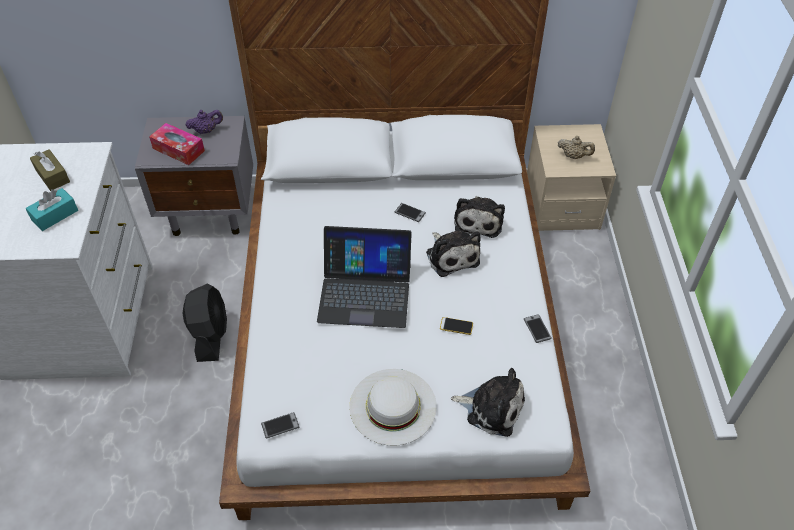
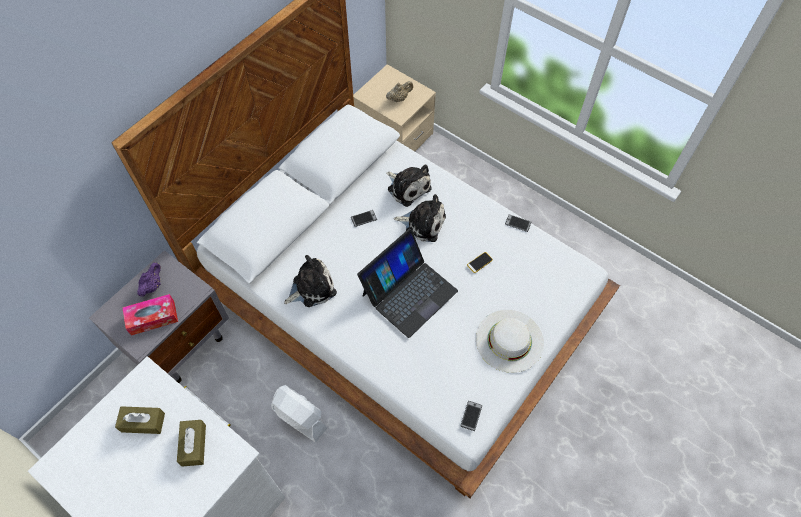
camera: 50 degrees left, 10 degrees up
(55, 215) = (194, 445): turquoise tissue box -> brown tissue box
(210, 335) = (299, 418): black fan -> white fan
(491, 407) = (553, 289): plush toy -> plush toy (311, 287)

